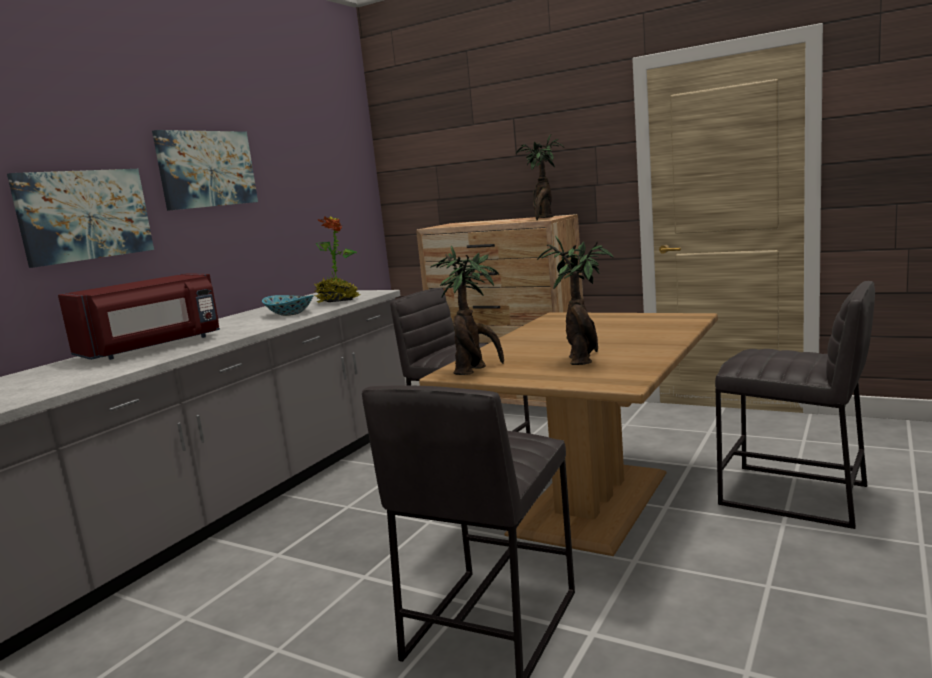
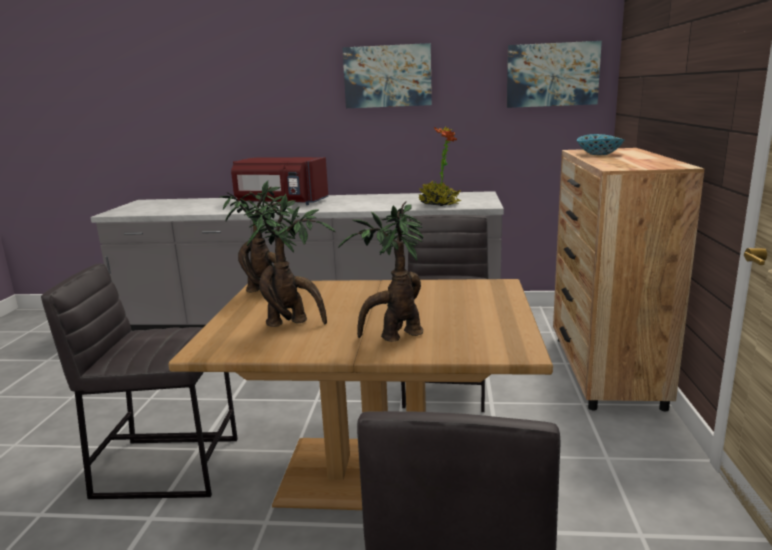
camera: 65 degrees right, 5 degrees up
(84, 215) = (285, 108): picture -> picture (552, 75)
(290, 314) = (386, 204): bowl -> bowl (599, 154)
(544, 218) = (637, 166): potted plant -> potted plant (395, 336)

